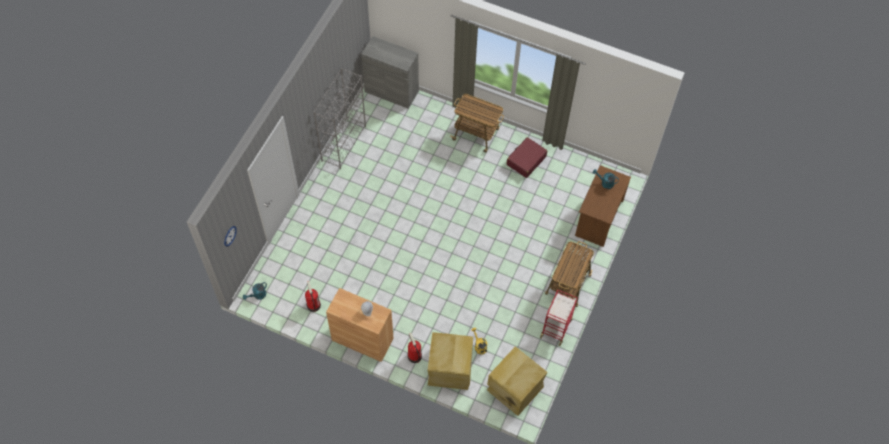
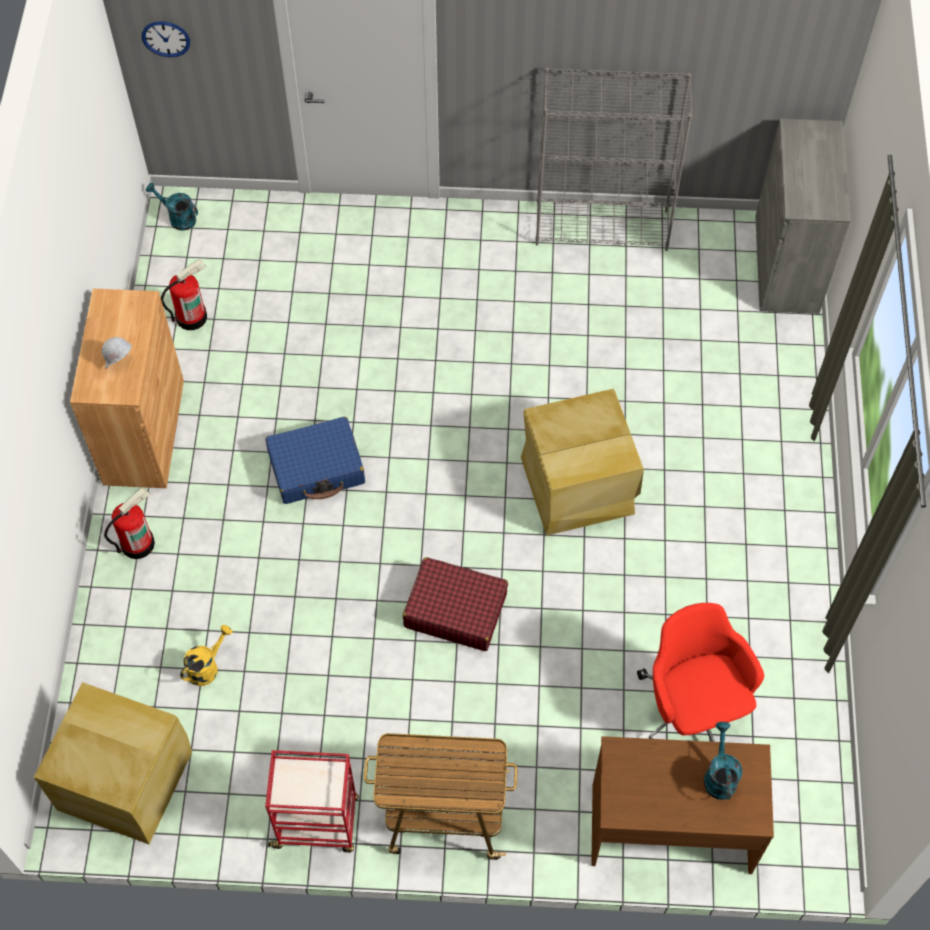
camera: 70 degrees right, 0 degrees up
(408, 281) = (317, 468): none -> blue suitcase
(450, 368) = (132, 625): beige storage box -> beige storage box (578, 486)
(476, 135) = (766, 470): cart -> none
(526, 161) = (751, 601): red suitcase -> red suitcase (455, 610)
(558, 195) = (691, 708): none -> red office chair

